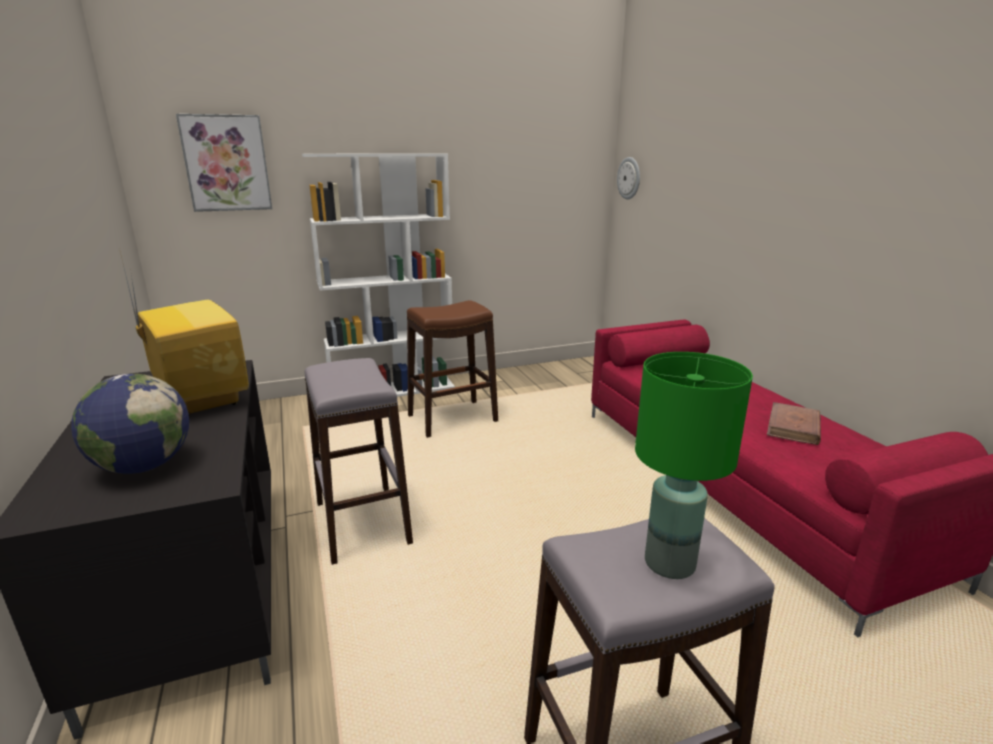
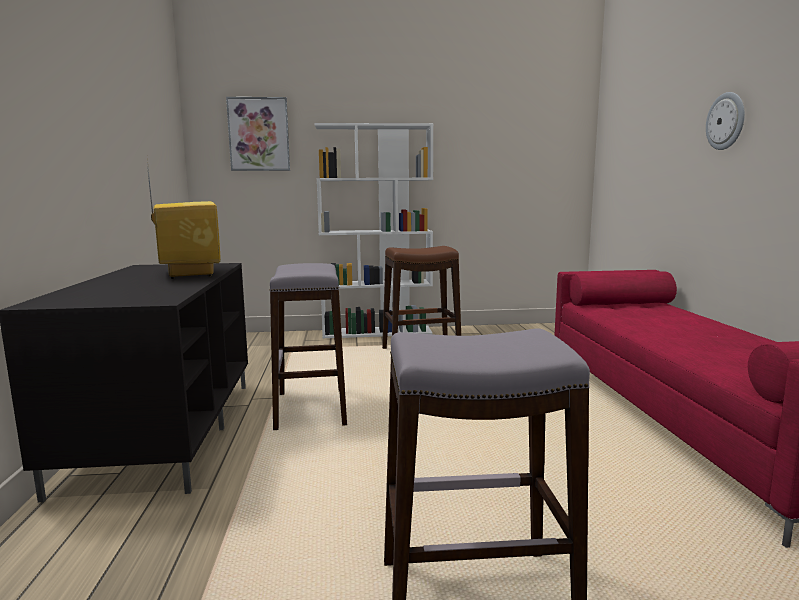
camera: 15 degrees right, 10 degrees down
(144, 466) = (123, 293): globe -> none
(629, 178) = (608, 147): wall clock -> wall clock (726, 121)
(670, 564) = (491, 347): green table lamp -> none
(793, 427) = (741, 346): brown book -> none

